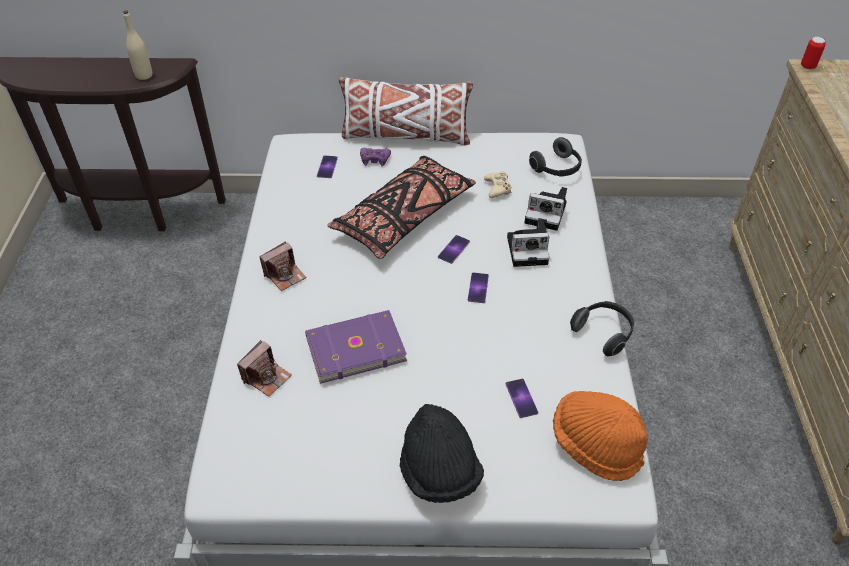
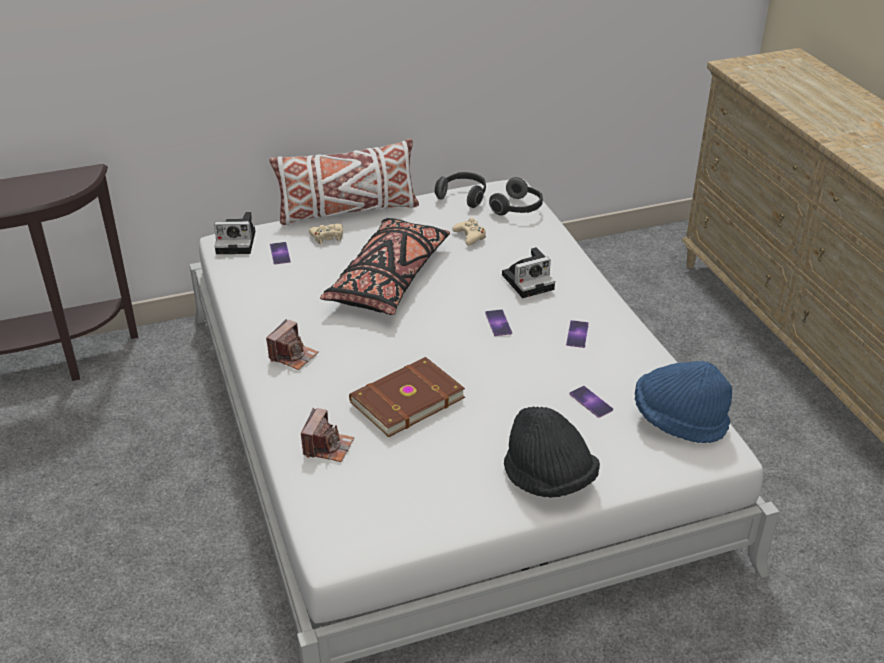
camera: 20 degrees left, 10 degrees down
(144, 75) = (56, 188): beige bottle -> none
(354, 347) = (405, 399): purple book -> brown book
(375, 159) = (327, 237): purple game controller -> beige game controller
(453, 249) = (456, 296): phone -> phone (577, 334)
(547, 213) = (530, 247): camera -> camera (238, 242)
(595, 445) = (678, 421): orange hat -> blue hat
(603, 333) = (636, 333): headphones -> headphones (463, 197)
(807, 66) = (727, 64): can -> none

